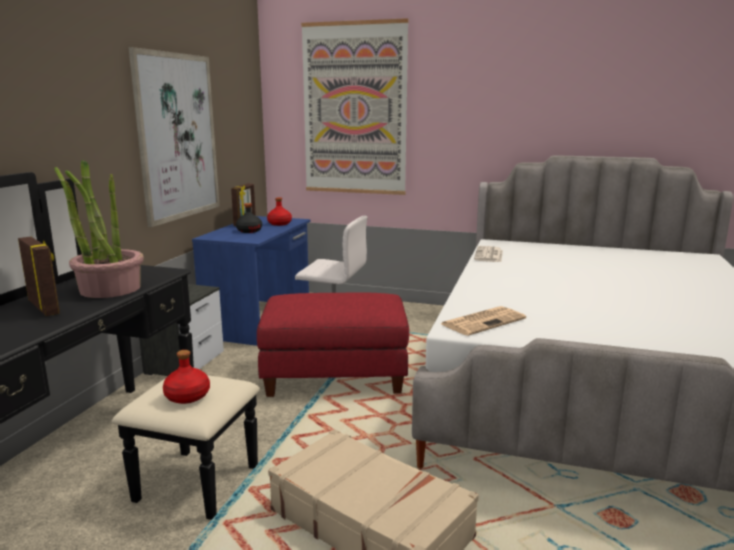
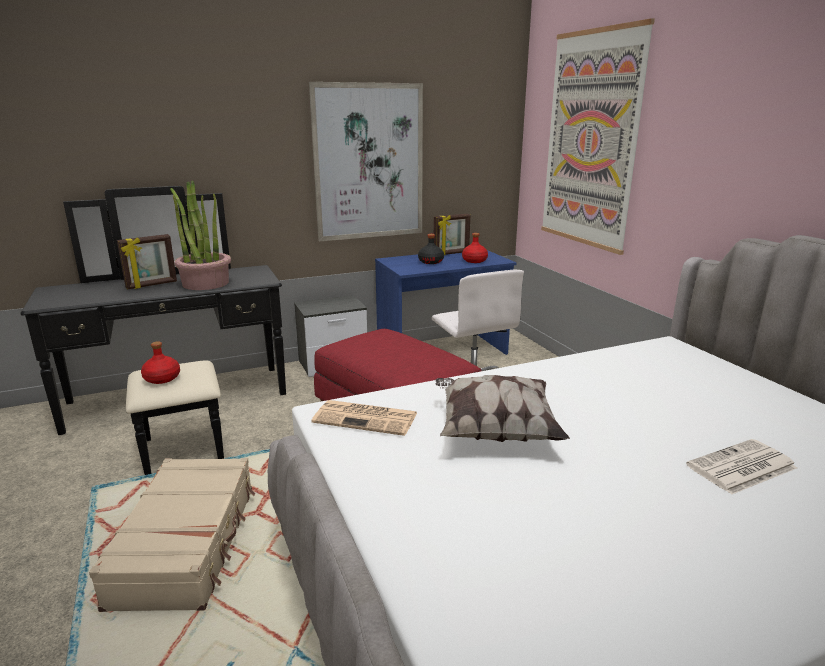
camera: 50 degrees right, 5 degrees up
(45, 307) = (152, 285): picture frame -> picture frame turned 45 degrees clockwise
(489, 255) = (608, 357): newspaper -> newspaper (741, 468)
(545, 300) = (494, 430): none -> pillow

